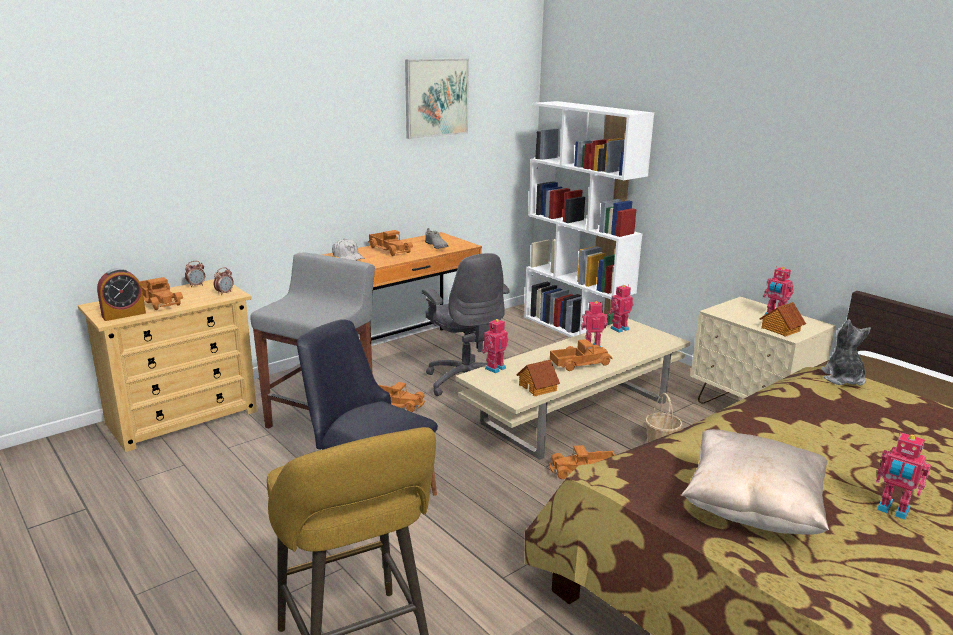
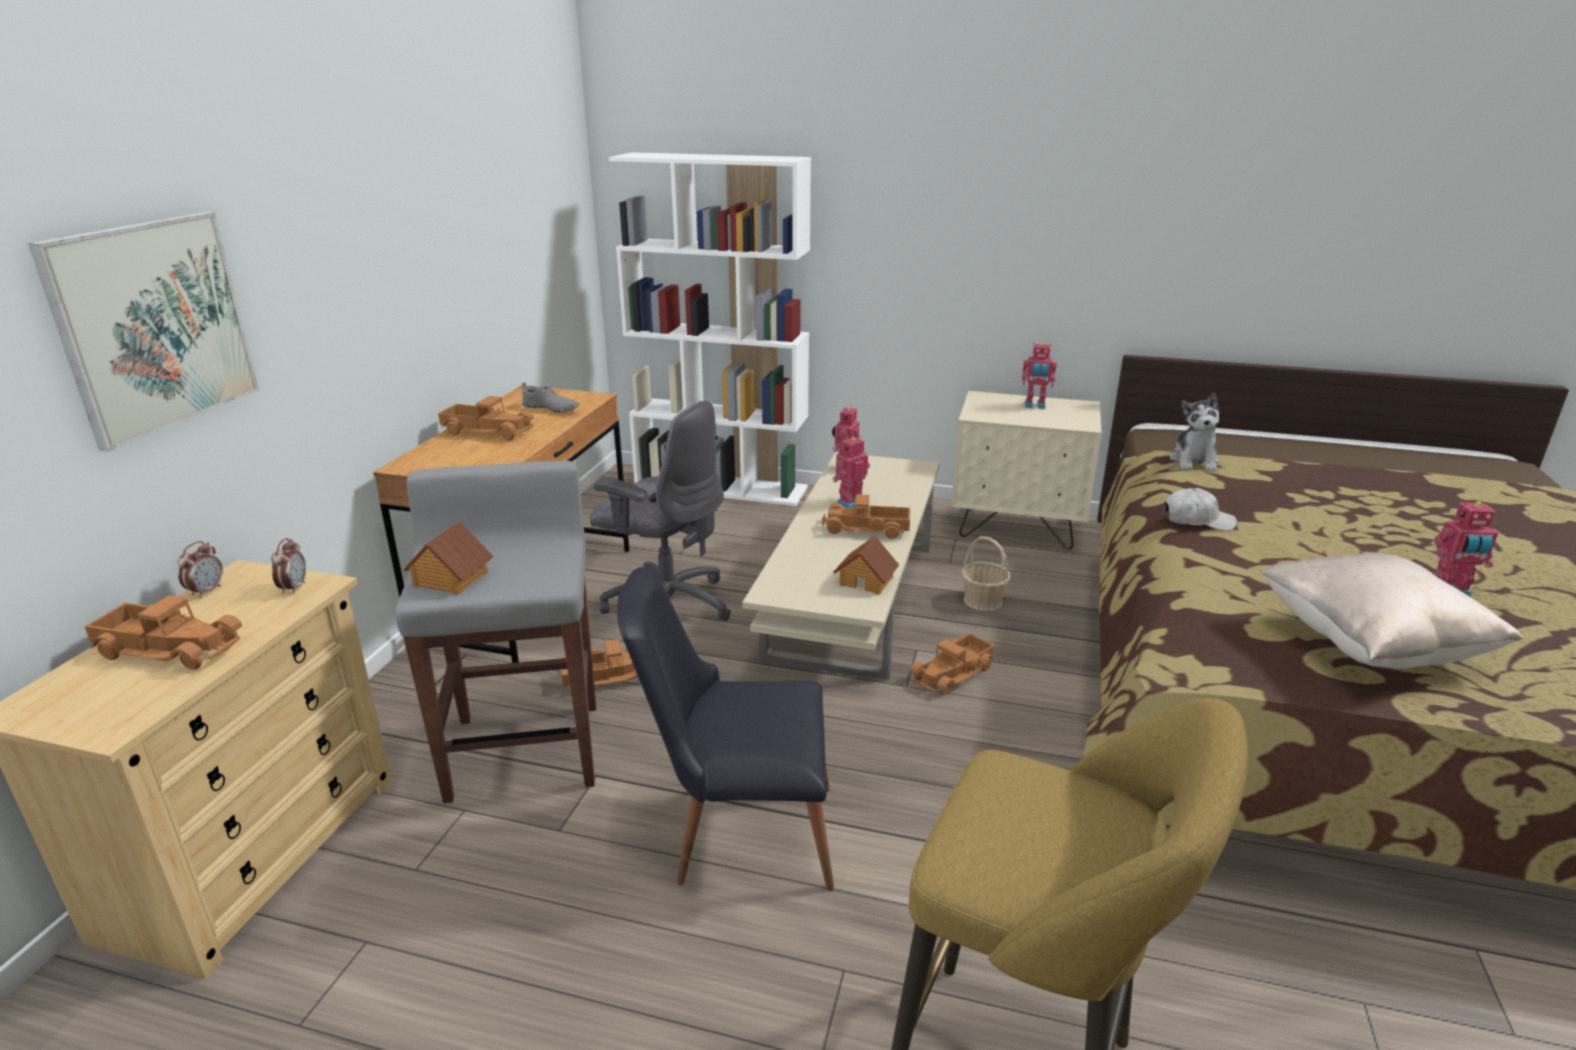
camera: 35 degrees left, 5 degrees up
(123, 314) = (129, 704): alarm clock -> none
(348, 257) = (439, 461): white cap -> white cap (1197, 520)
(436, 97) = (480, 159): picture -> picture (154, 326)
(494, 368) = (777, 572): toy robot -> none
(580, 363) = (866, 529): toy truck -> toy truck turned 120 degrees counterclockwise
(780, 329) = (1064, 420): toy house -> toy house (450, 579)
(842, 379) = (1194, 461): plush toy -> plush toy turned 135 degrees counterclockwise

